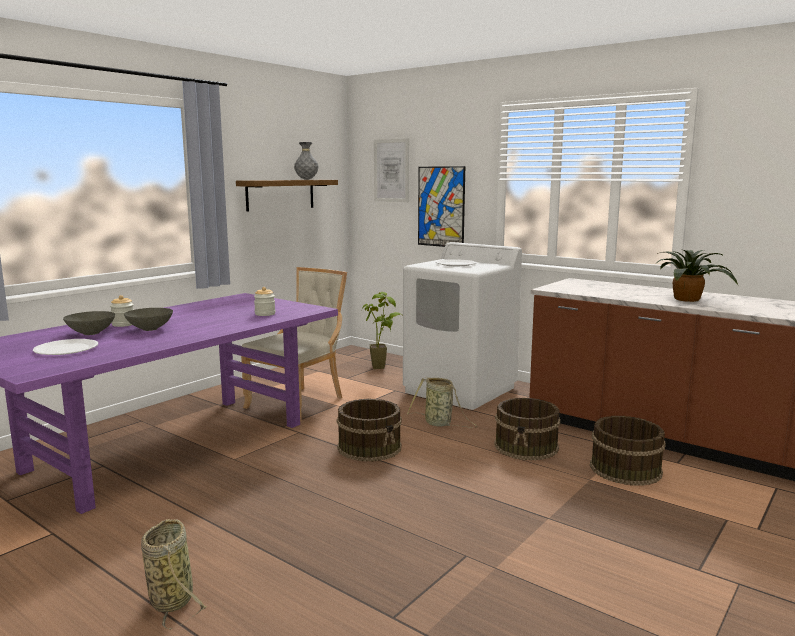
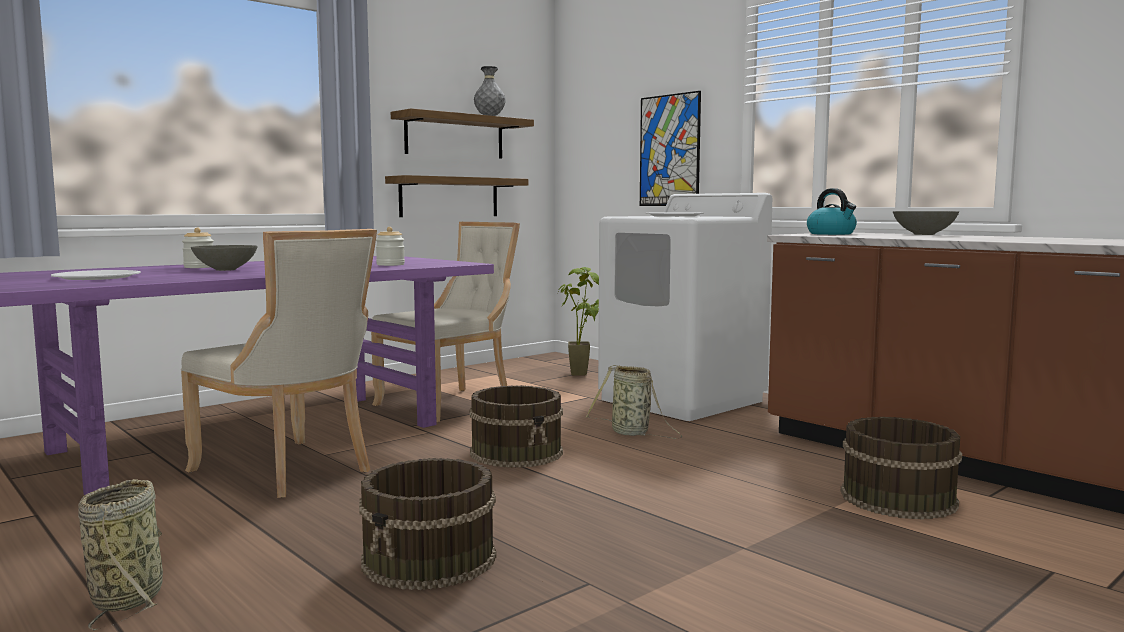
camera: 10 degrees right, 5 degrees down
(91, 333) = (149, 270): grey bowl -> grey bowl (924, 234)
(217, 476) = (289, 471): none -> beige chair
(278, 240) = (449, 197): none -> shelf
(391, 170) = (607, 108): picture -> none
(527, 446) = (750, 464): brown bucket -> brown bucket (430, 559)
(571, 286) = (831, 234): none -> kettle
(689, 299) = (1010, 239): potted plant -> none

